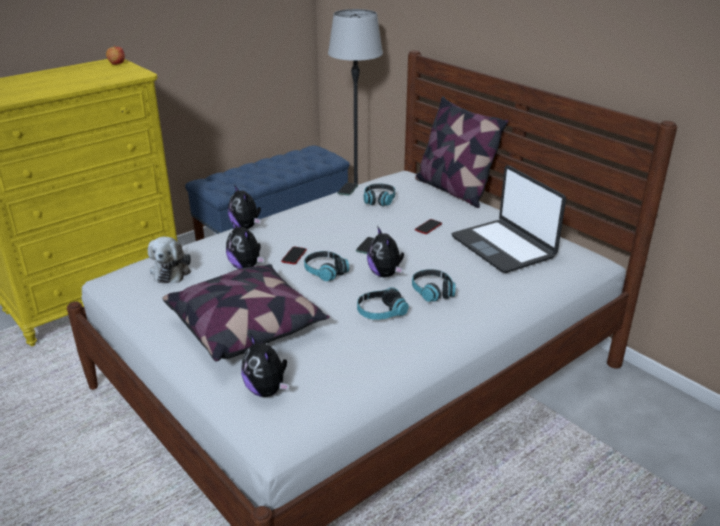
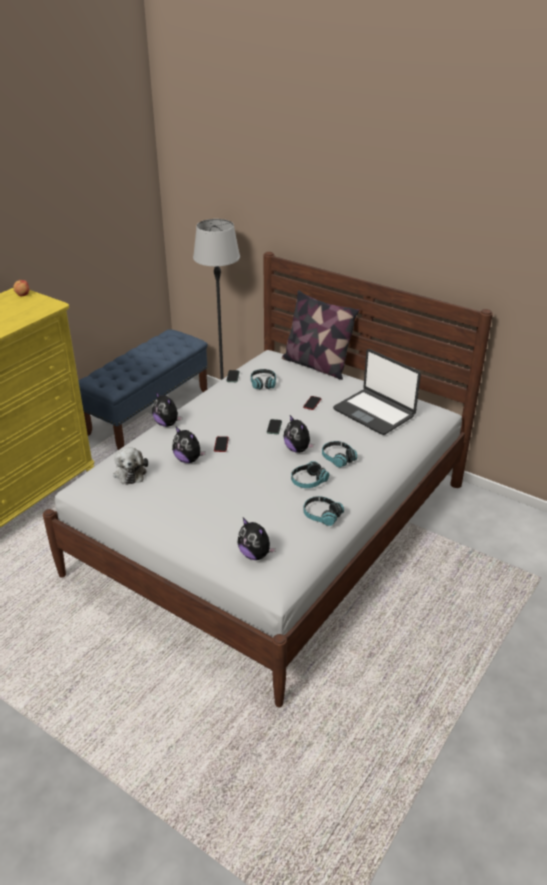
camera: 15 degrees left, 5 degrees up
(247, 327) = (216, 509): pillow -> none
(325, 272) = (252, 454): headphones -> headphones (322, 515)

